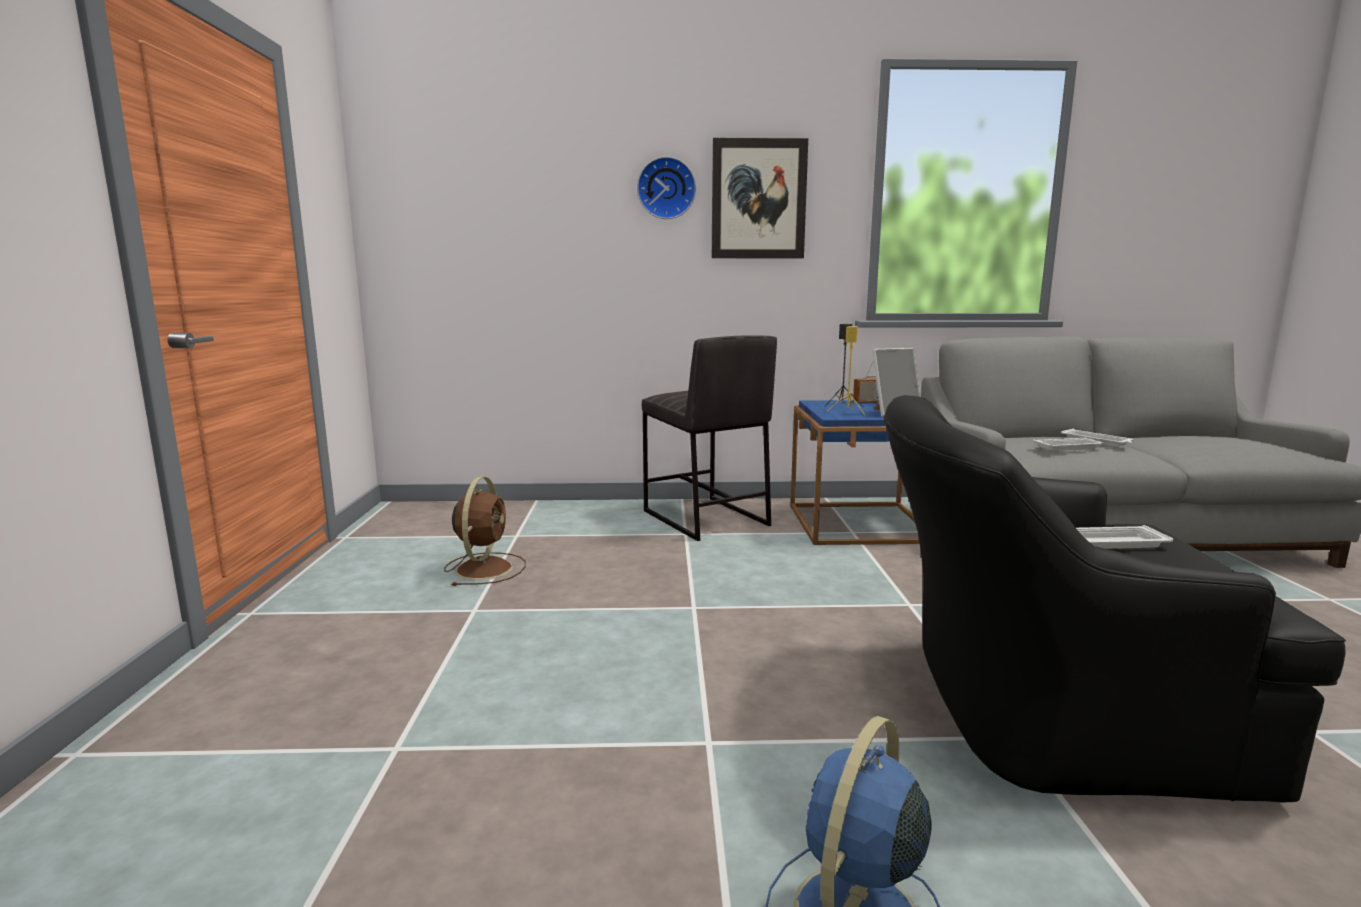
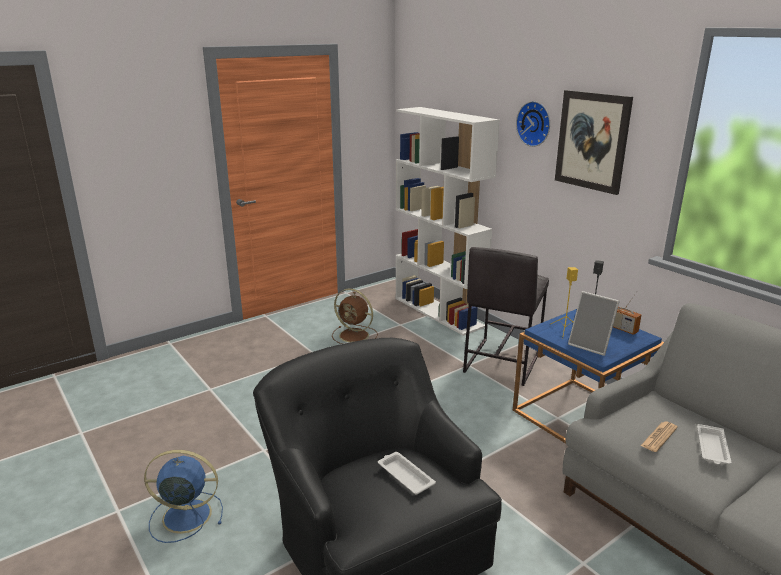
camera: 55 degrees right, 10 degrees up
(485, 568) = (355, 336): brown fan -> brown fan turned 60 degrees clockwise
(533, 509) = (439, 312): none -> white bookcase
(1068, 447) = (659, 437): white tray -> newspaper

